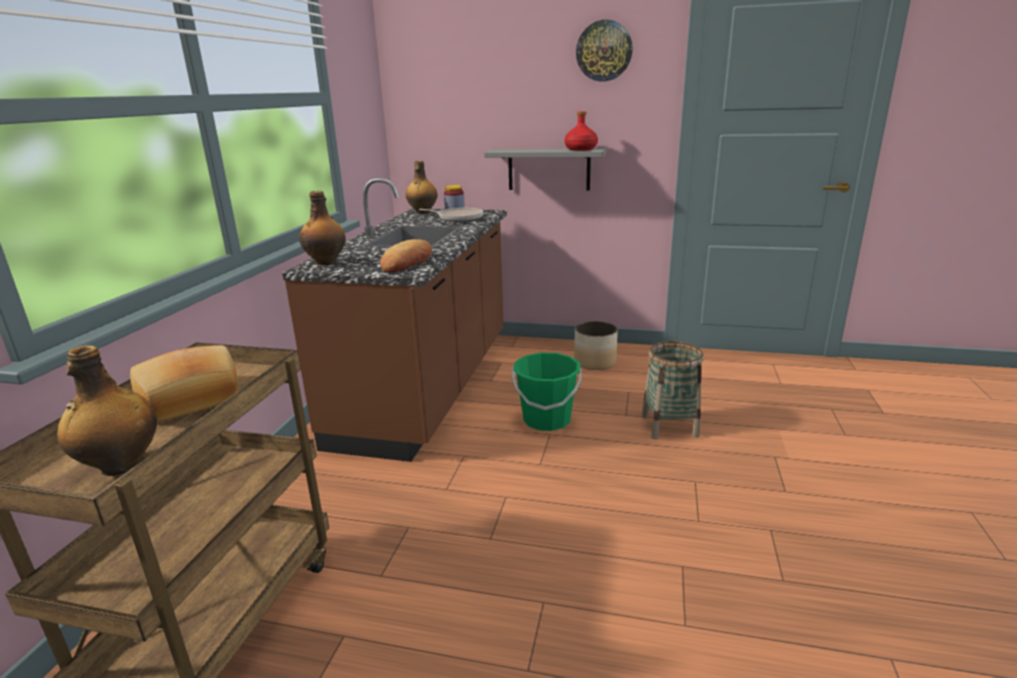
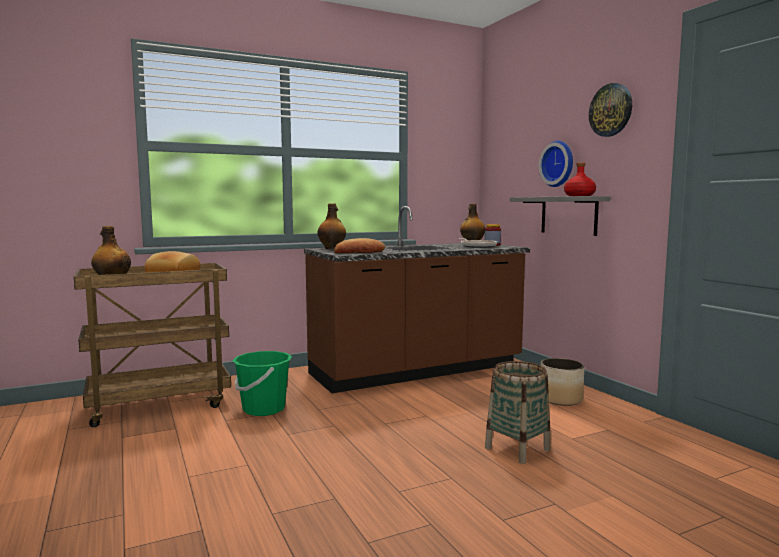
camera: 50 degrees right, 15 degrees down
(530, 108) = (559, 164): none -> wall clock
(546, 420) = (442, 409): green bucket -> green bucket (263, 409)

